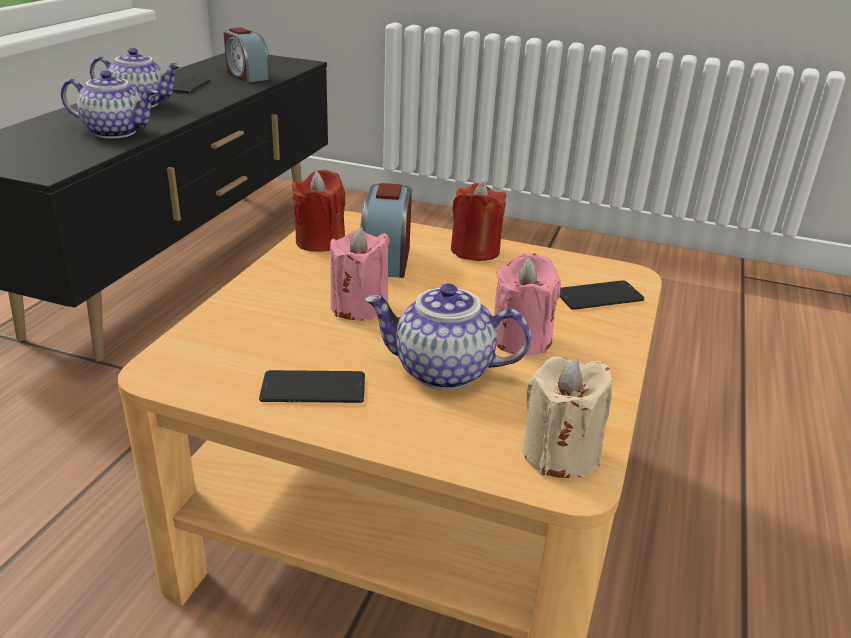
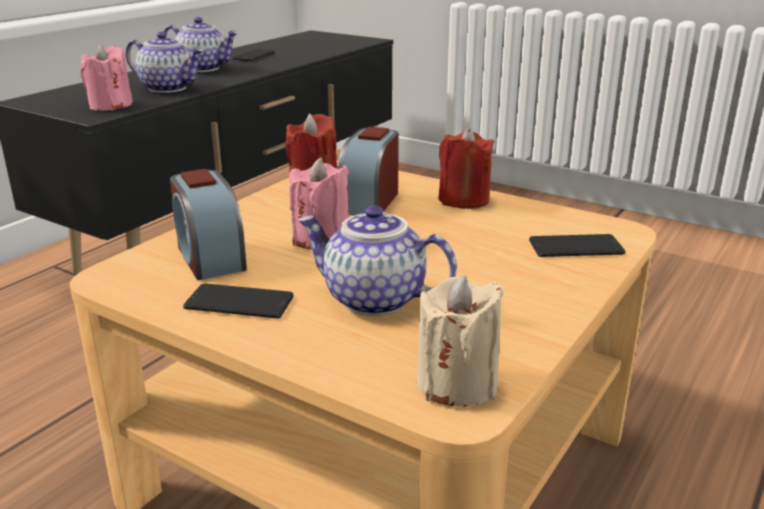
camera: 15 degrees right, 5 degrees down
(247, 76) = (311, 49): alarm clock -> alarm clock (209, 257)
(521, 339) = (470, 279): pink candle -> pink candle (110, 106)

